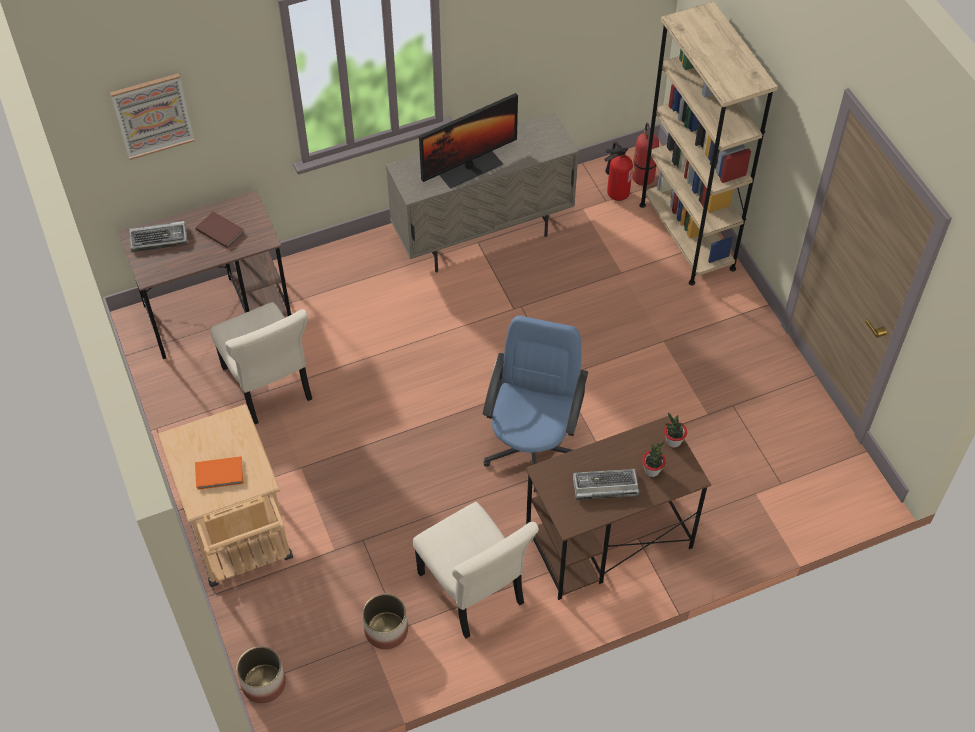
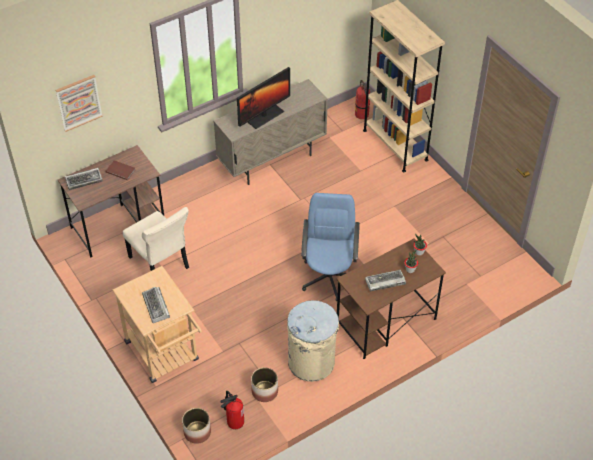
camera: 10 degrees left, 5 degrees down
(220, 475) = (156, 307): orange book -> keyboard
(473, 592) = (312, 362): beige chair -> beige trash can
(615, 193) = (346, 125): fire extinguisher -> fire extinguisher (233, 422)

